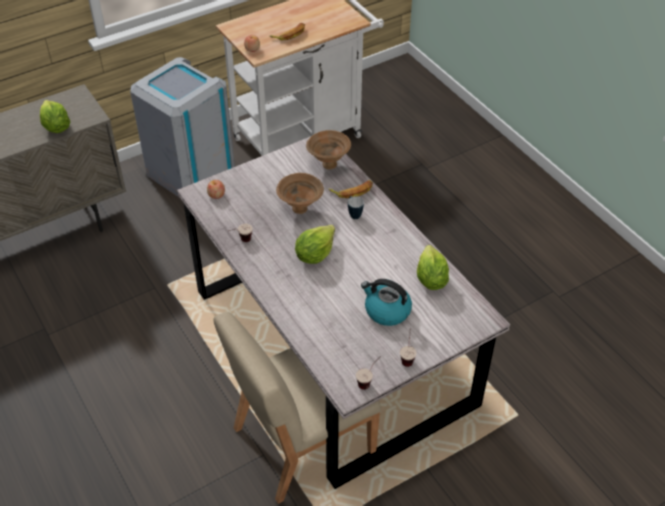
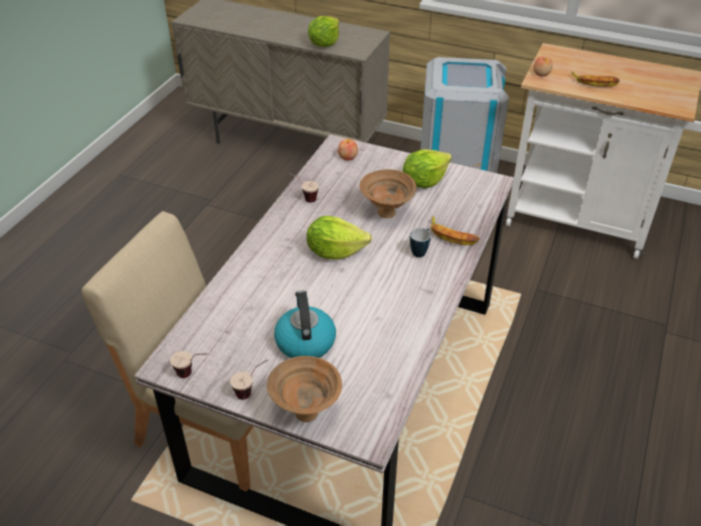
camera: 55 degrees right, 5 degrees down
(328, 165) = (469, 202): brown bowl -> brown bowl (305, 411)
(430, 279) = (386, 356): lettuce -> lettuce (424, 181)

